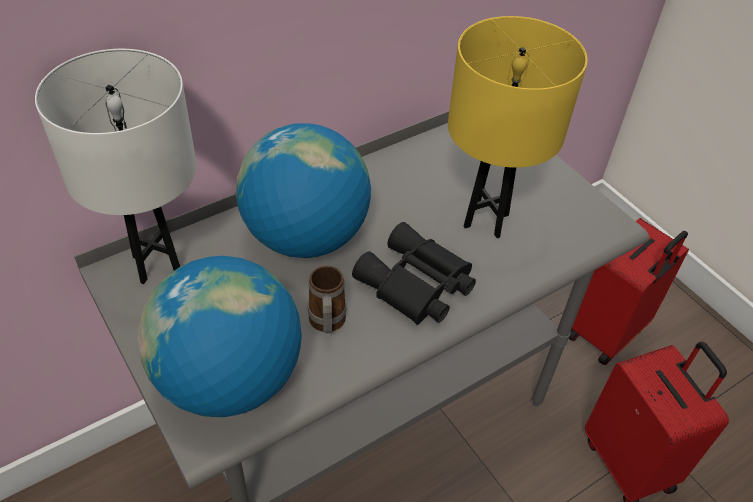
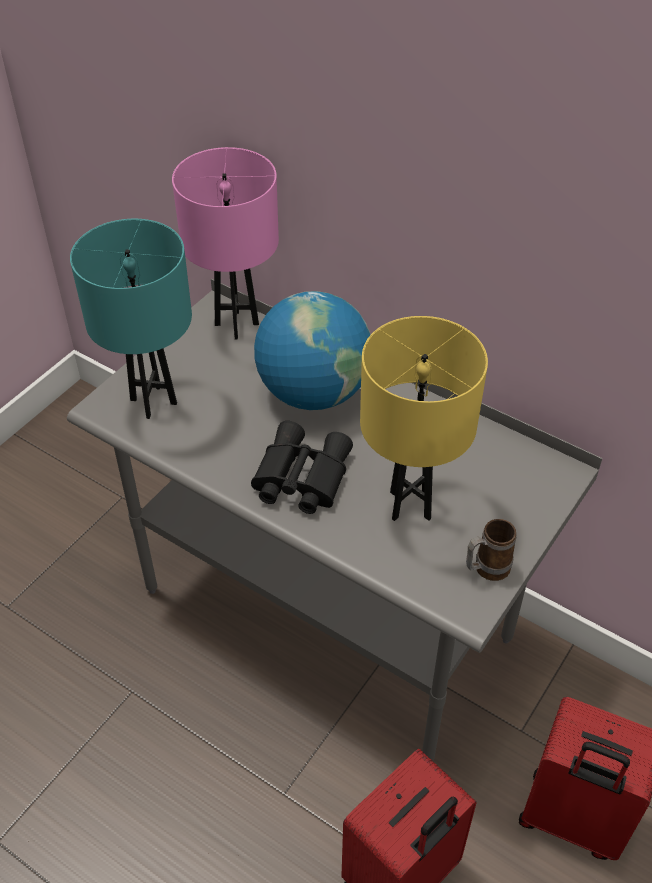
camera: 70 degrees right, 0 degrees up
(157, 264) = (236, 324): white table lamp -> pink table lamp
(229, 379) = (153, 401): globe -> turquoise table lamp
(327, 324) = (228, 436): mug -> mug (485, 569)

